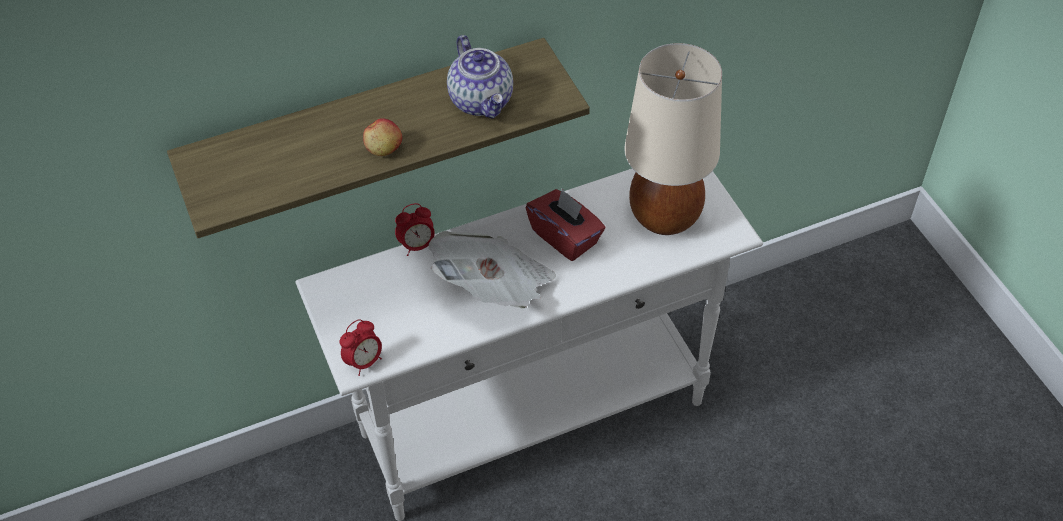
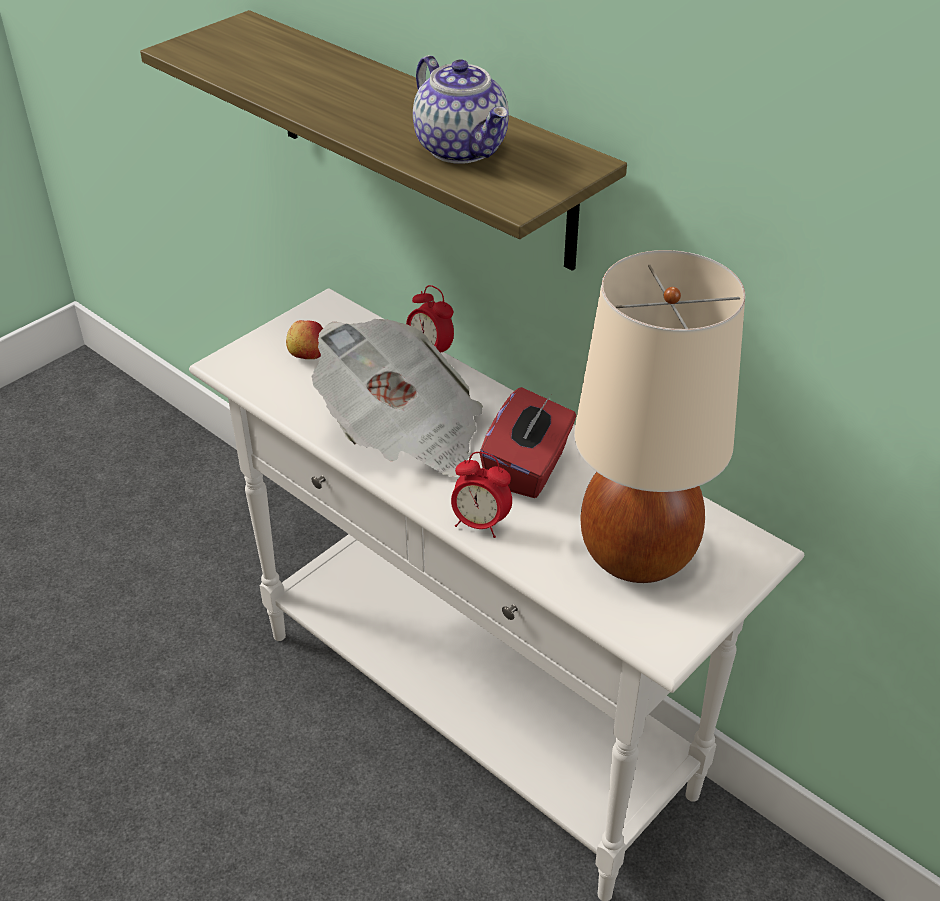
camera: 65 degrees right, 10 degrees down
(364, 362) = (237, 367): alarm clock -> alarm clock (480, 524)
(384, 149) = (330, 111): apple -> apple (307, 354)
(482, 101) = (462, 149): teapot -> teapot turned 75 degrees counterclockwise

